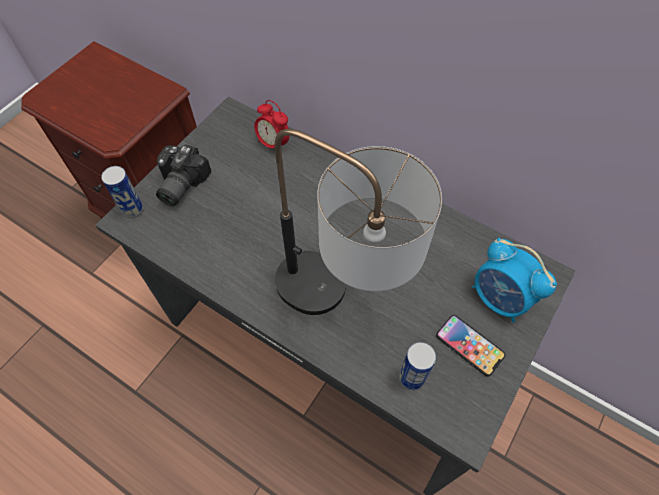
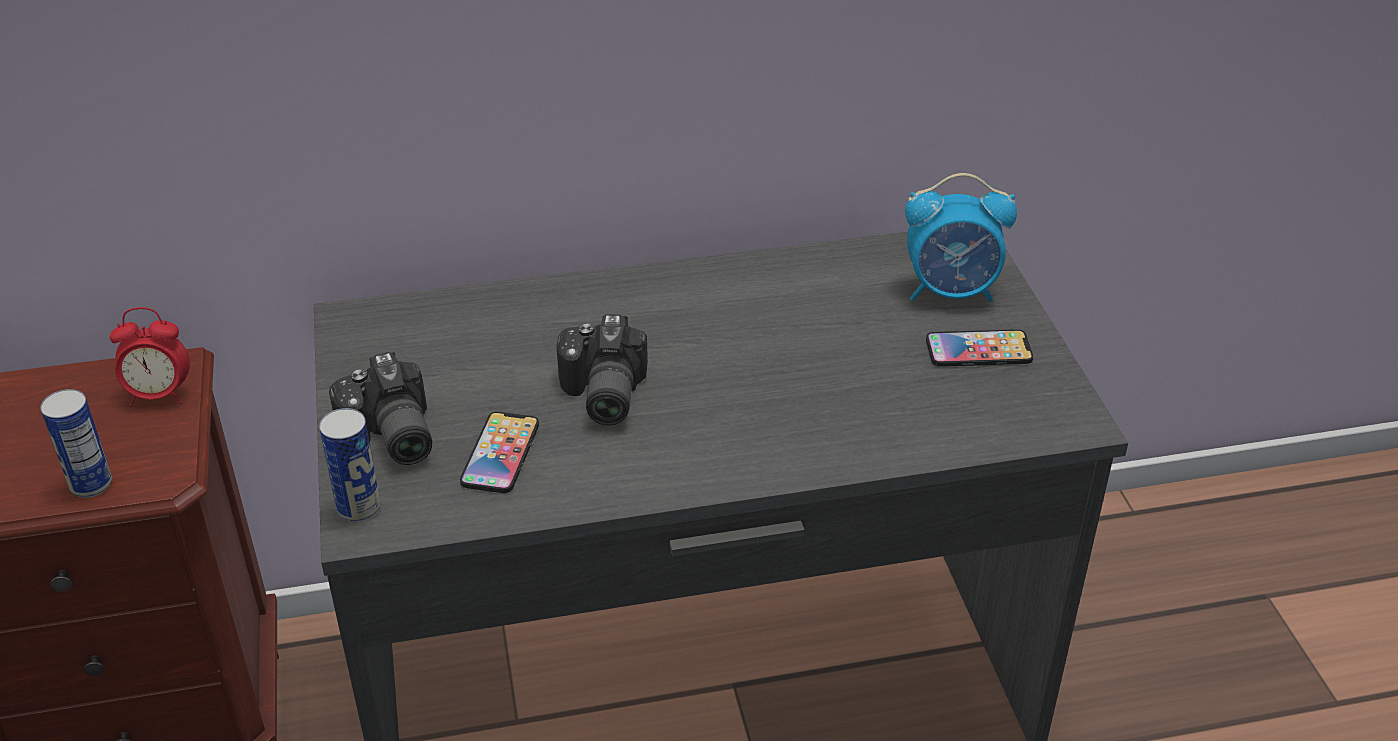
camera: 45 degrees left, 20 degrees down
(205, 226) = (500, 454): none -> phone
(273, 144) = (466, 315): alarm clock -> alarm clock (159, 395)
(274, 227) = (600, 395): none -> camera
(340, 302) = (789, 408): table lamp -> none
(411, 378) = (961, 418): can -> can (91, 484)

